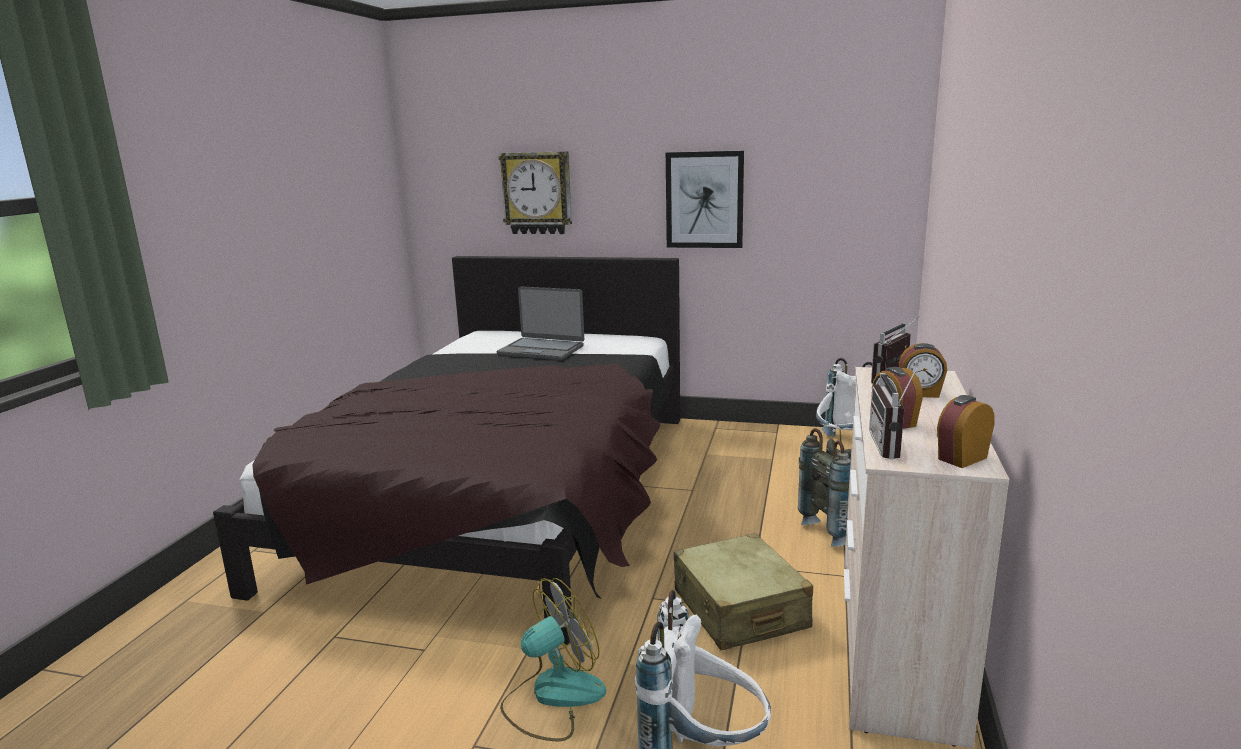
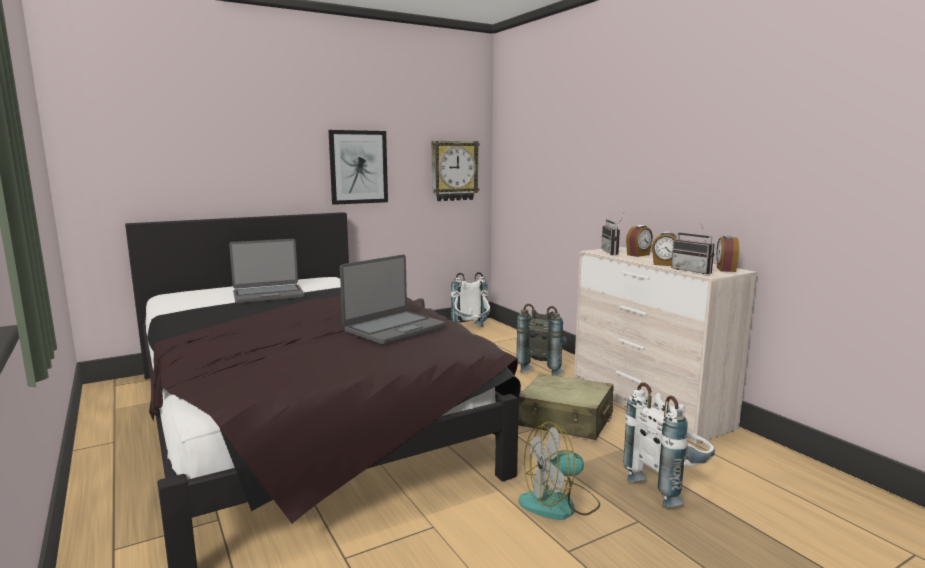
camera: 45 degrees left, 5 degrees down
(524, 423) = (394, 329): none -> laptop
(537, 193) = (213, 161): wall clock -> wall clock (454, 171)
(552, 697) = (559, 504): fan -> fan turned 120 degrees counterclockwise

